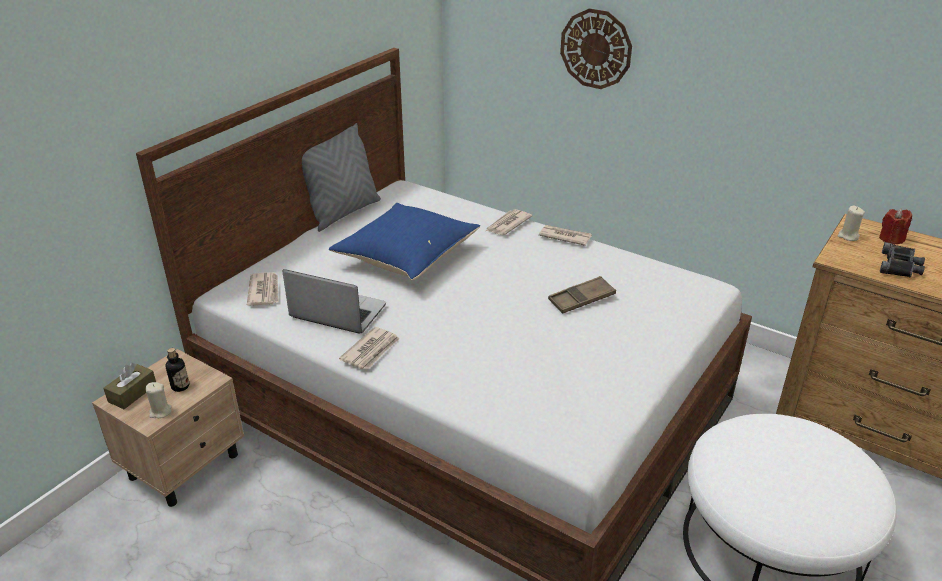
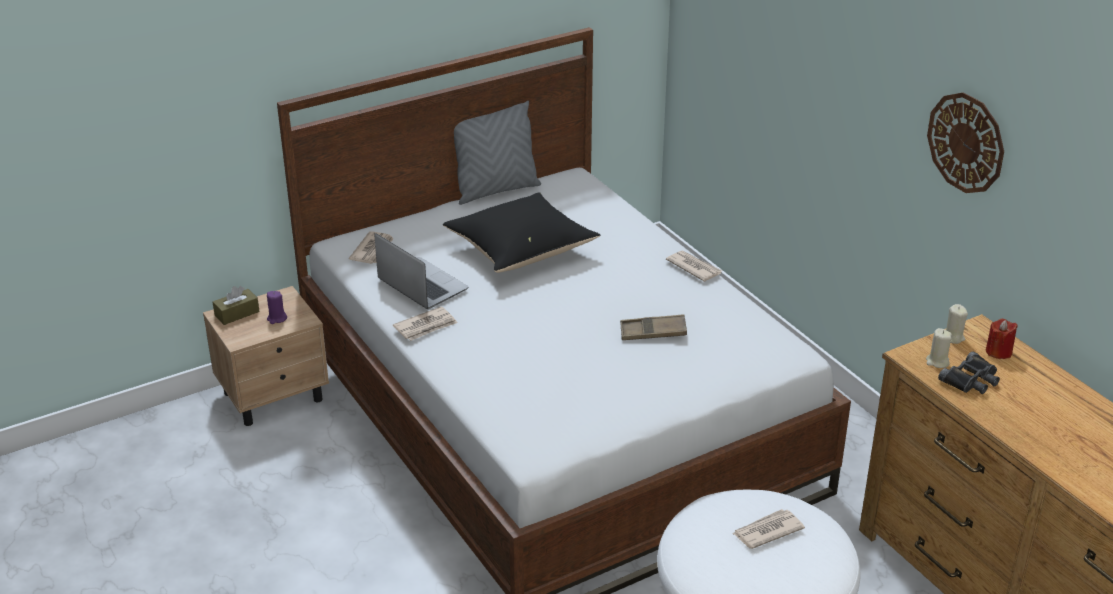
camera: 25 degrees right, 0 degrees up
(160, 412) = (250, 335): beige candle -> beige candle (937, 362)
(180, 386) = (277, 318): bottle -> purple candle
(407, 258) = (521, 251): blue pillow -> black pillow
(507, 224) = (646, 241): newspaper -> newspaper (767, 531)
(596, 49) = (790, 69): wall clock -> wall clock (966, 142)

